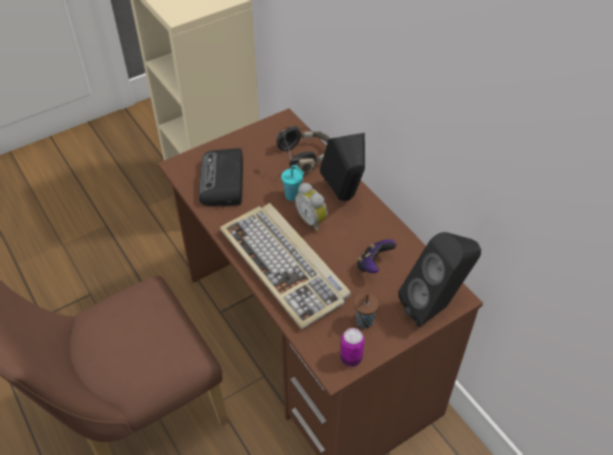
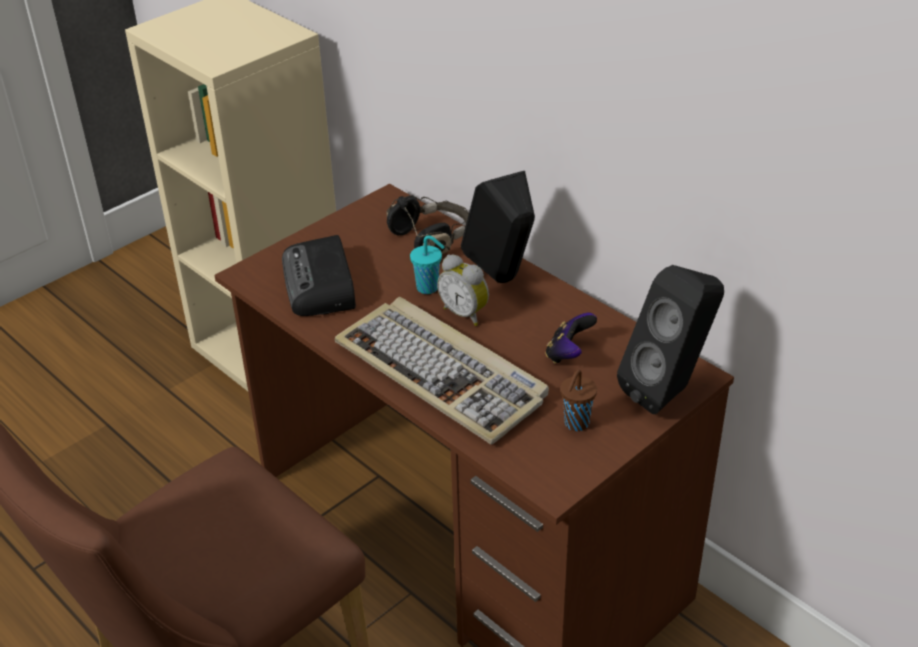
camera: 10 degrees left, 10 degrees down
(351, 358) = (571, 470): can -> none

